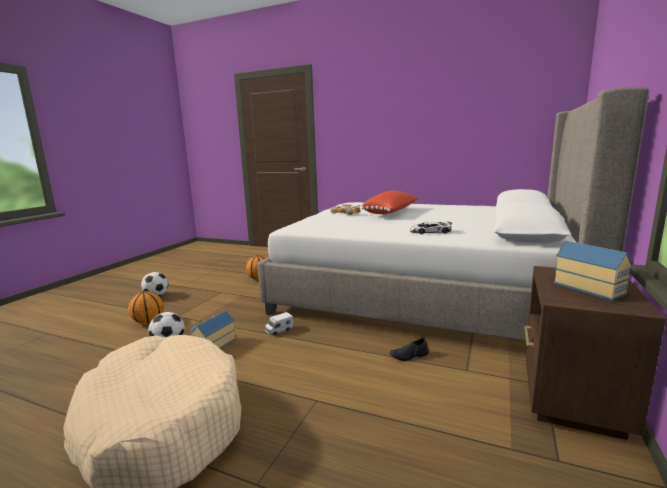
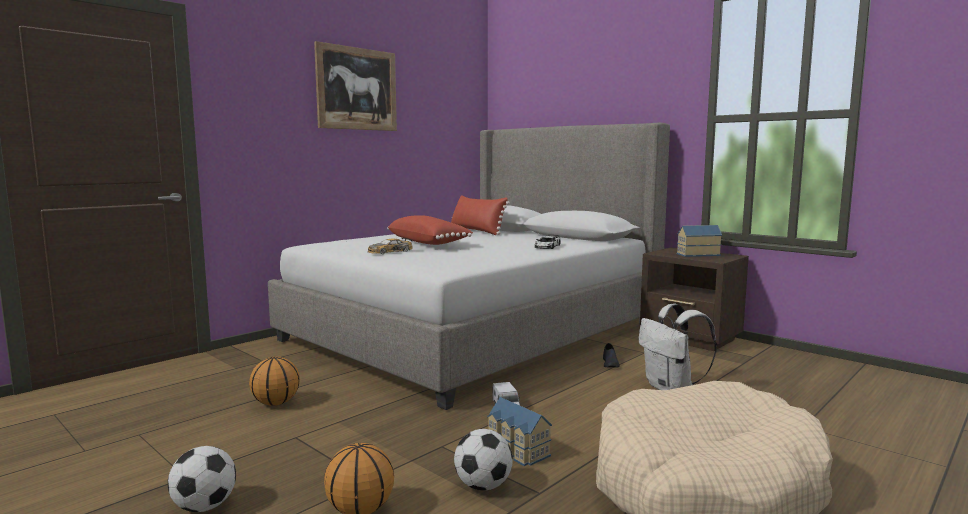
camera: 70 degrees left, 5 degrees down
(367, 395) = (671, 388): none -> white backpack
(420, 93) = (357, 89): none -> picture
(483, 211) = (477, 231): none -> red pillow

